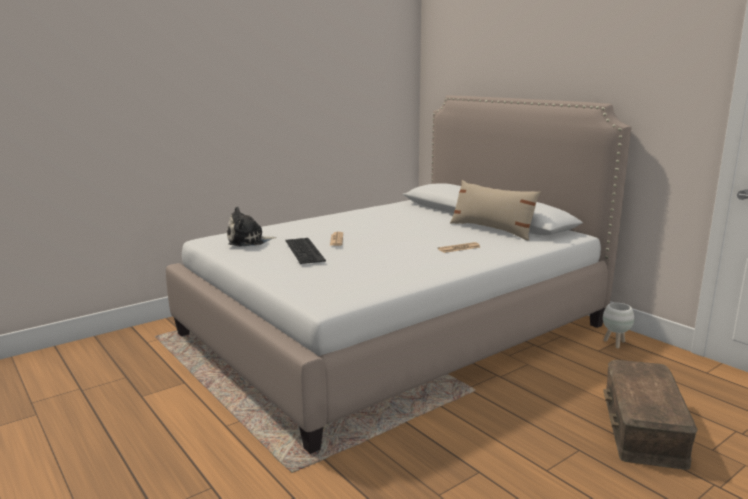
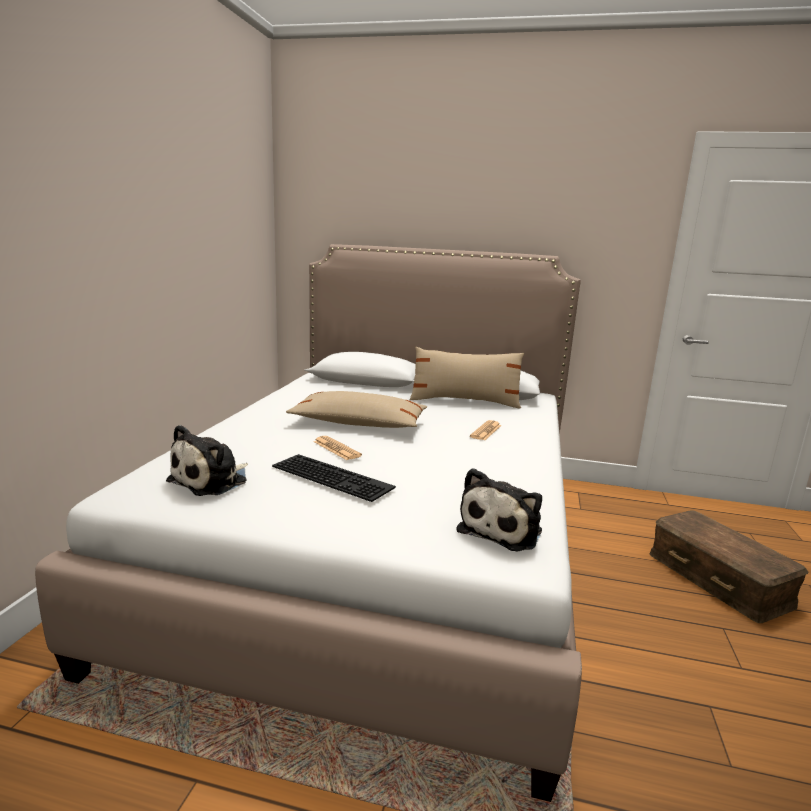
camera: 40 degrees left, 0 degrees up
(343, 290) = (502, 529): none -> plush toy
(380, 230) = (359, 423): none -> beige pillow
(615, 343) = (580, 497): white planter -> none

